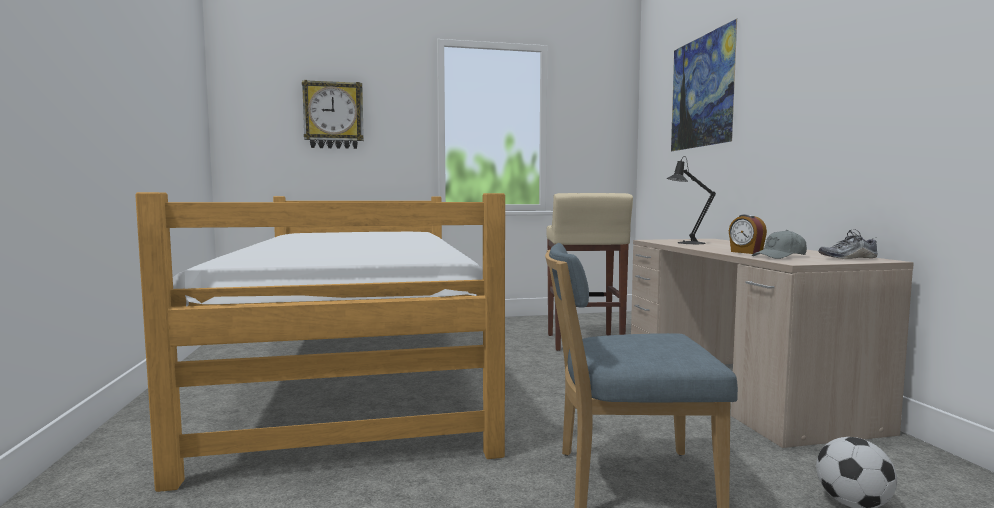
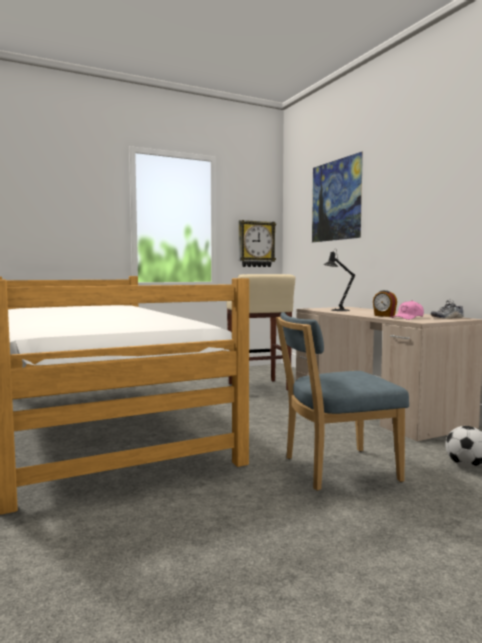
camera: 15 degrees left, 0 degrees up
(333, 115) = (41, 206): wall clock -> wall clock (256, 244)
(780, 256) = (408, 318): grey cap -> pink cap

